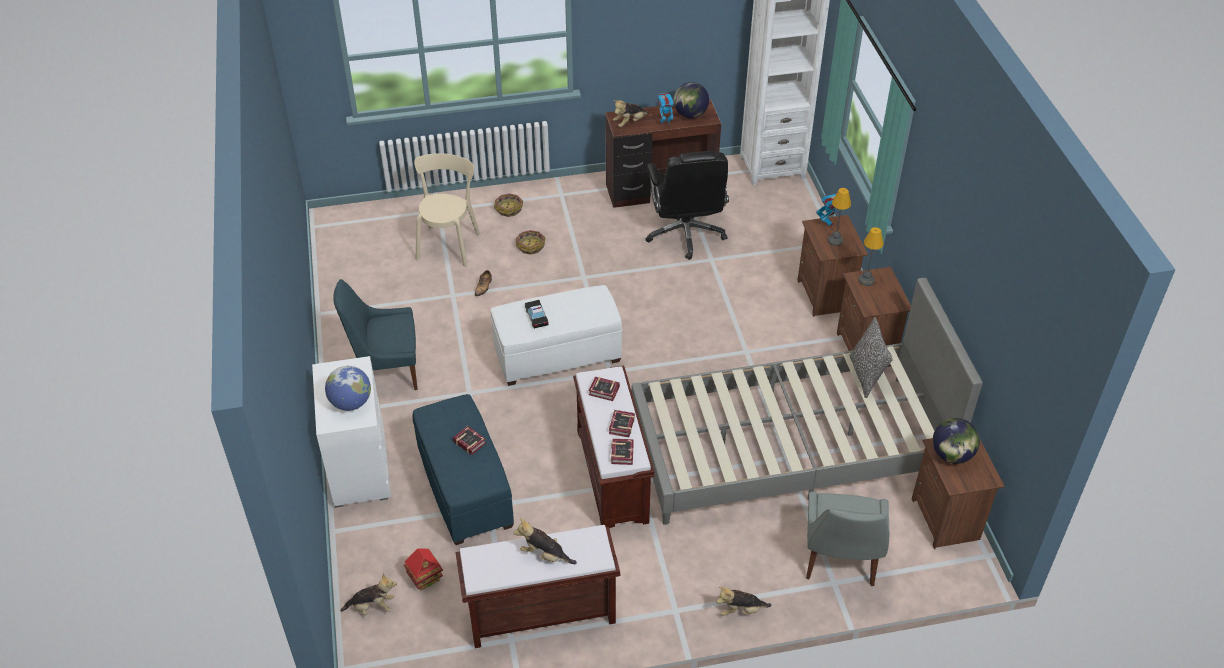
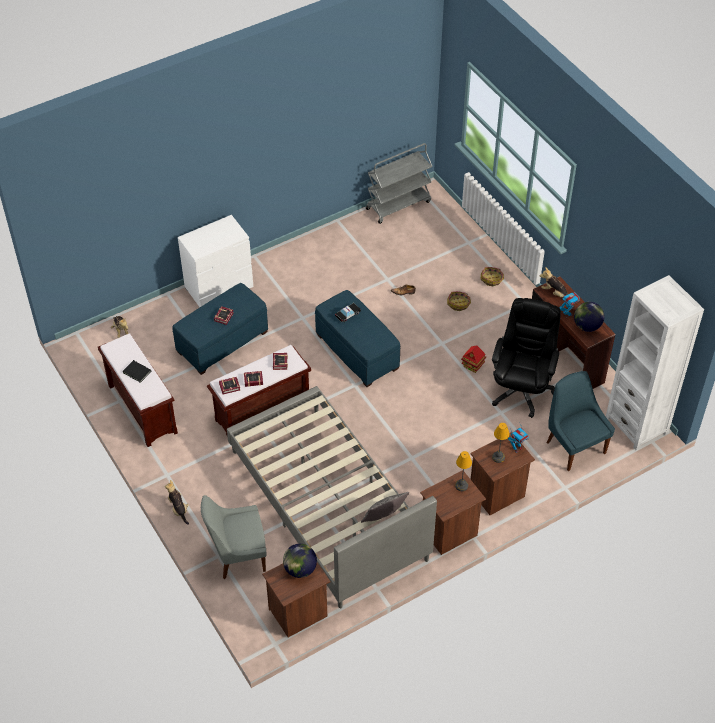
camera: 70 degrees right, 5 degrees up
(333, 251) = (398, 204): none -> grey cart
(351, 403) = (207, 242): globe -> none
(386, 371) = (302, 271): blue chair -> blue chair (574, 446)
(425, 578) = (149, 347): toy house -> toy house (473, 366)
(449, 244) = (436, 260): beige chair -> none
(544, 555) = (137, 372): plush toy -> black book
(557, 356) = (356, 352): white ottoman -> blue ottoman
(685, 233) = (521, 389): black office chair -> black office chair turned 135 degrees clockwise

